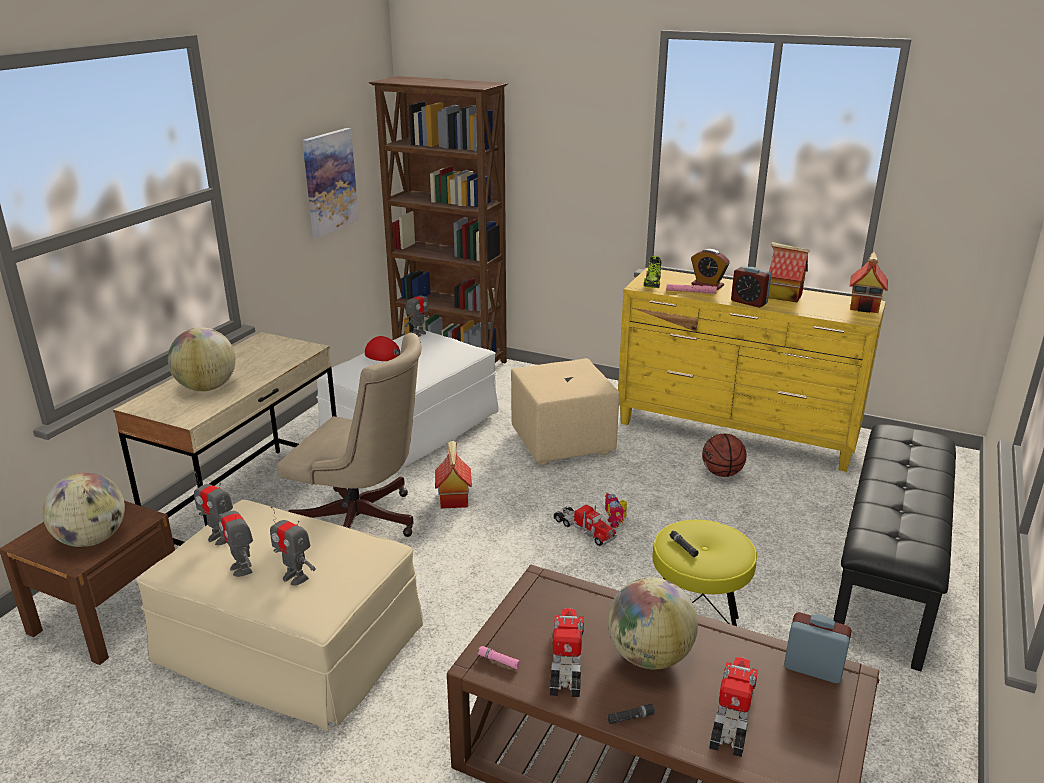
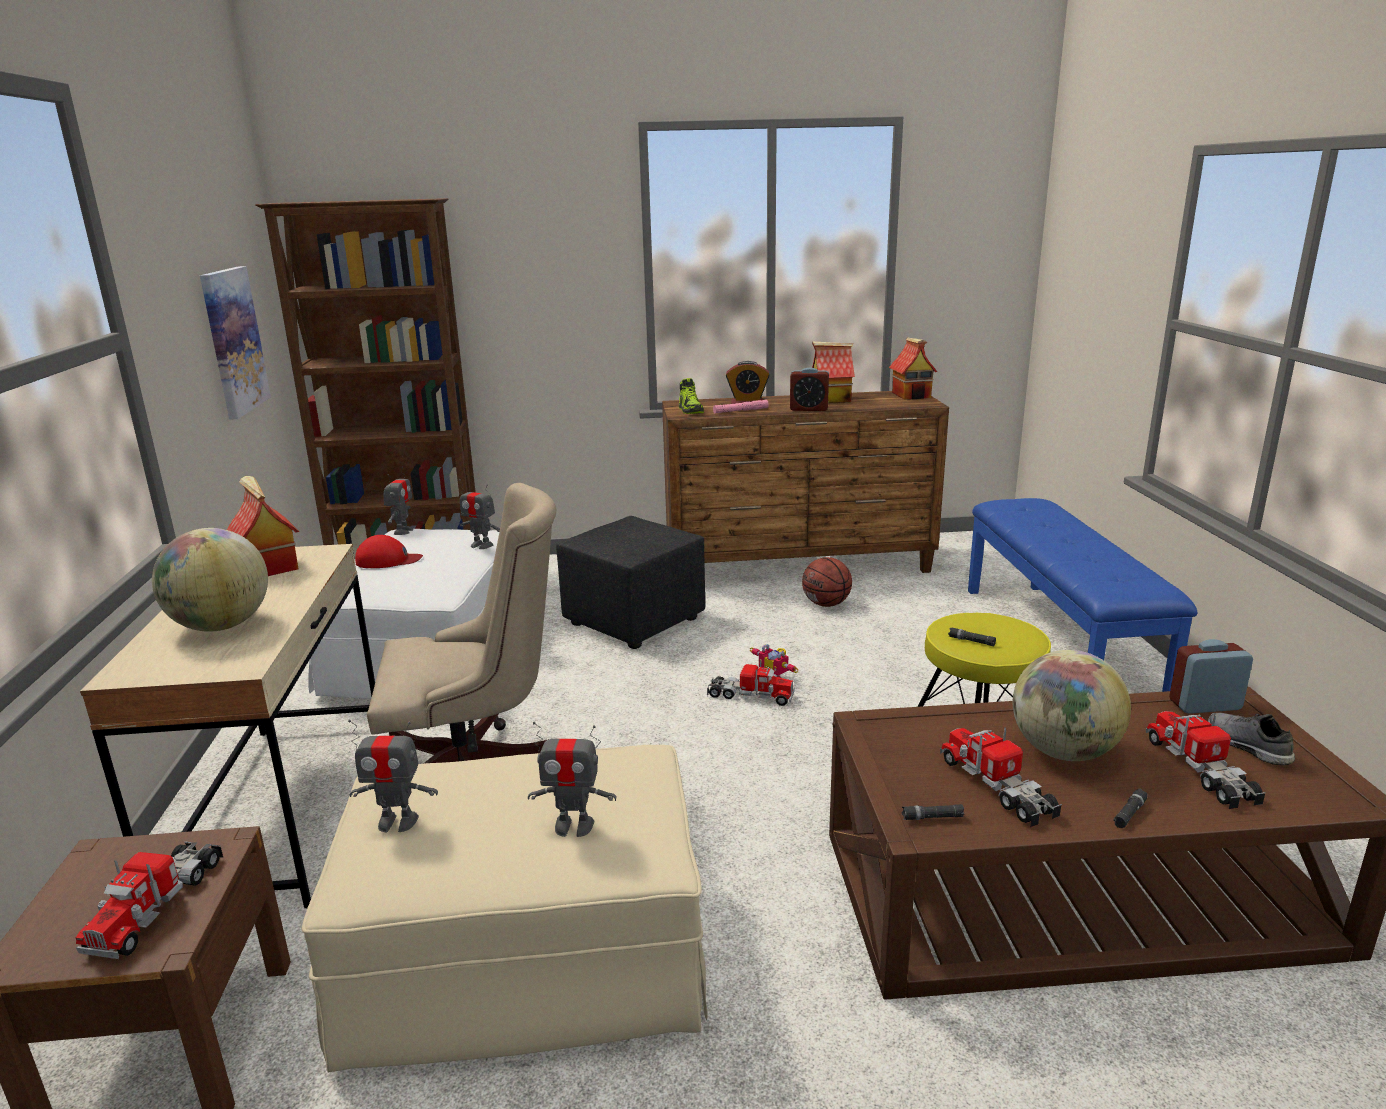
camera: 30 degrees left, 5 degrees down
(92, 539) = (157, 905): globe -> toy truck
(242, 568) = (480, 845): toy robot -> toy robot (481, 545)
(453, 498) = (567, 712): toy house -> toy house (268, 566)
(499, 661) = (932, 817): pink flashlight -> black flashlight
(561, 442) = (632, 621): beige ottoman -> black ottoman
(736, 433) = (799, 566): yellow dresser -> brown dresser
(799, 712) = (1246, 746): none -> grey shoe
(888, 574) = (1059, 643): black bench -> blue bench

